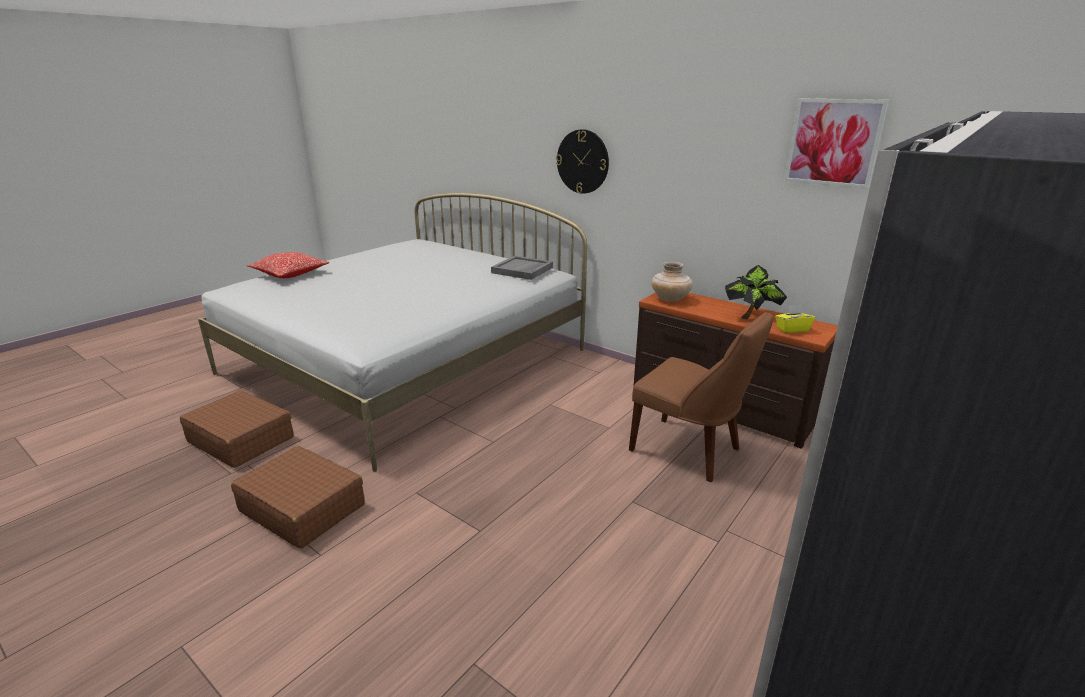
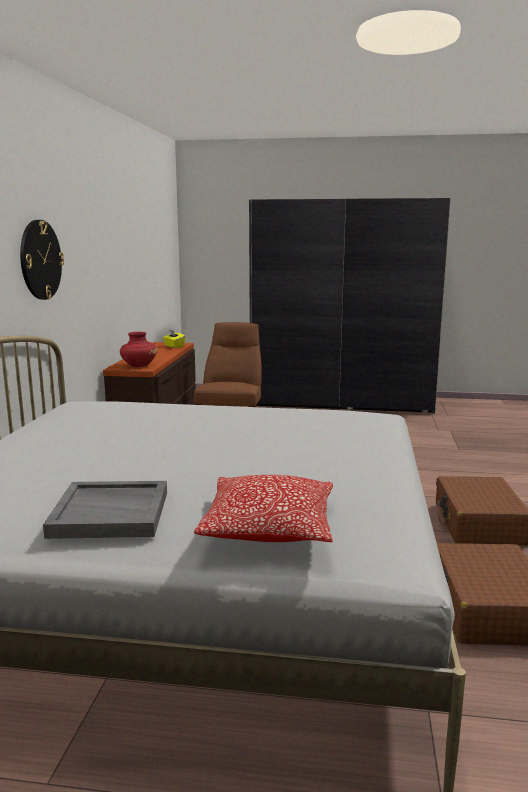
camera: 120 degrees left, 10 degrees down
(522, 270) = (96, 406): grey tray -> grey tray (111, 513)
(670, 299) = (138, 365): beige vase -> red vase
(751, 317) = (159, 352): potted plant -> none
(833, 142) = (136, 222): picture -> none

